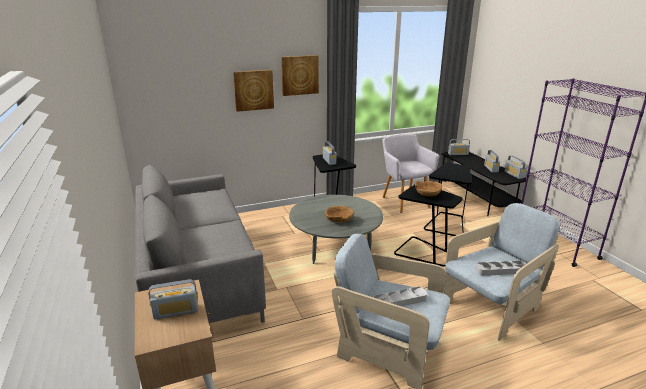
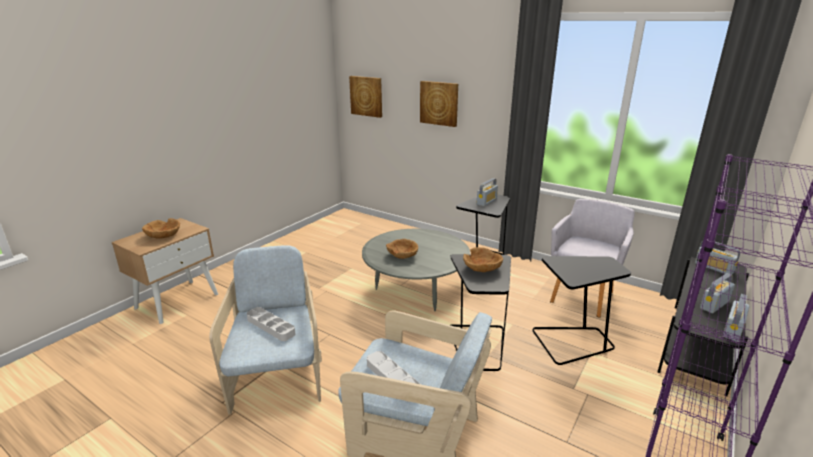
camera: 55 degrees right, 0 degrees up
(176, 311) = (163, 236): radio -> brown bowl
(197, 276) = (305, 251): grey sofa -> none
(299, 75) = (488, 94): picture -> picture (366, 96)

